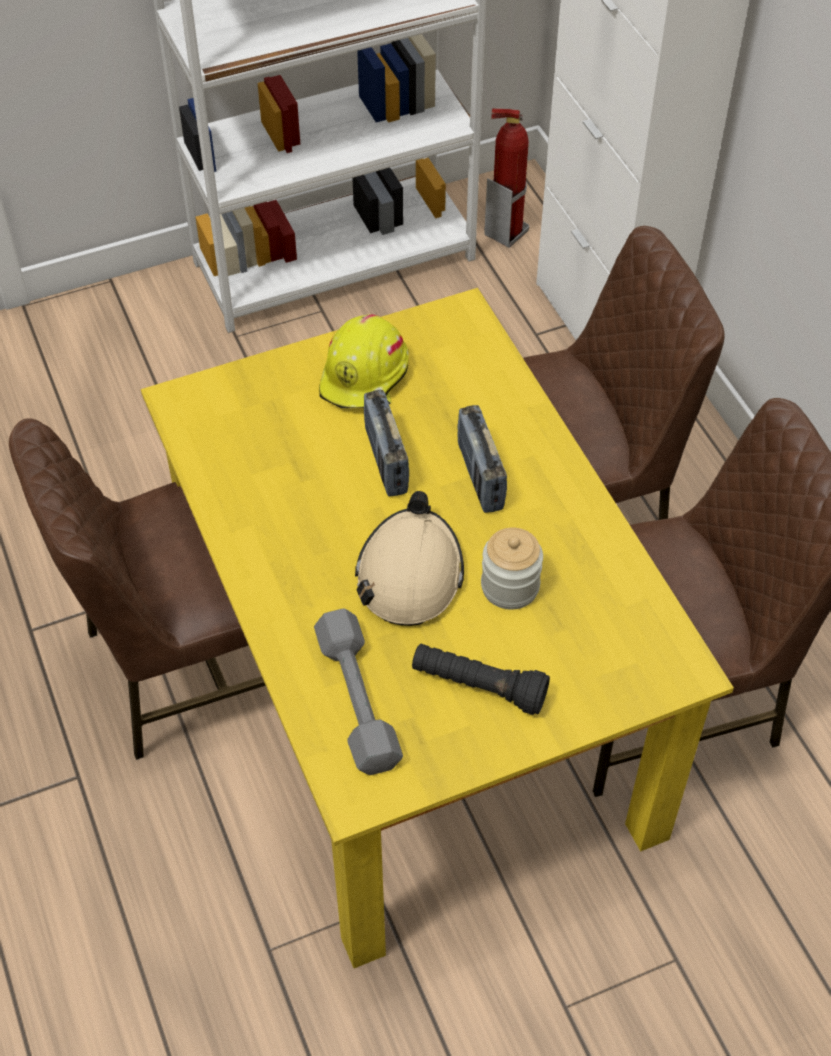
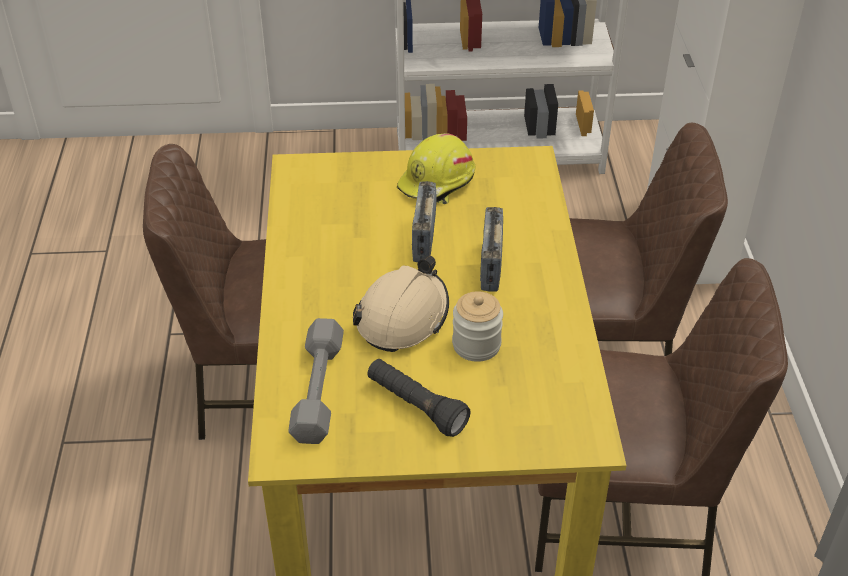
camera: 20 degrees right, 10 degrees down
(505, 232) = (636, 161): fire extinguisher -> none

